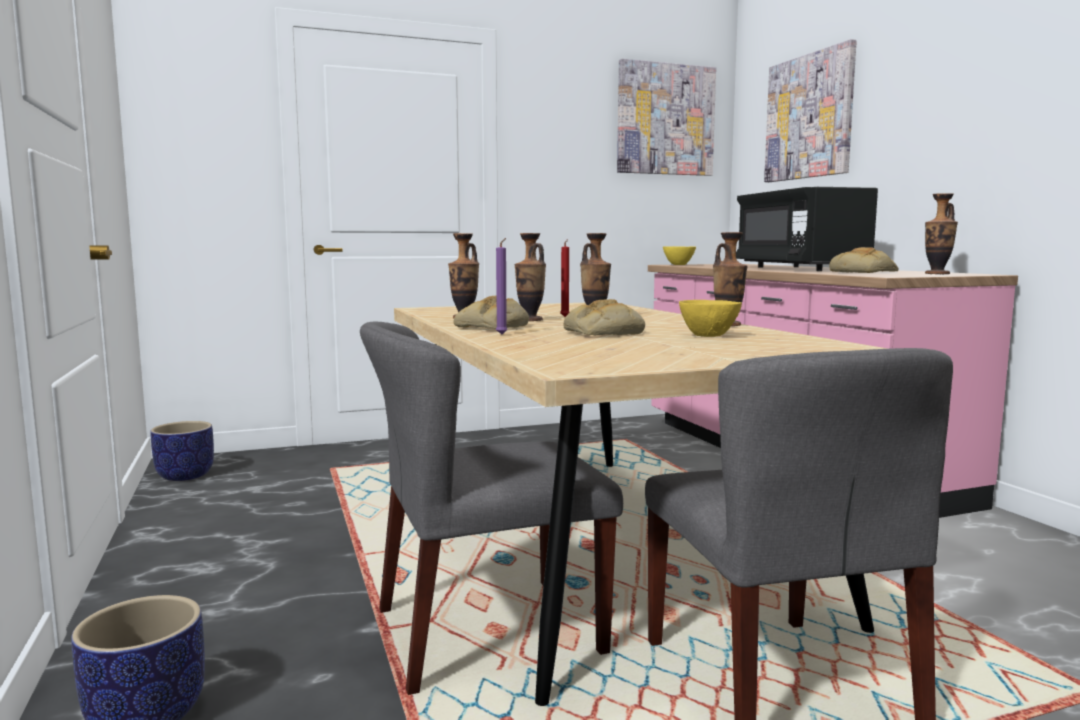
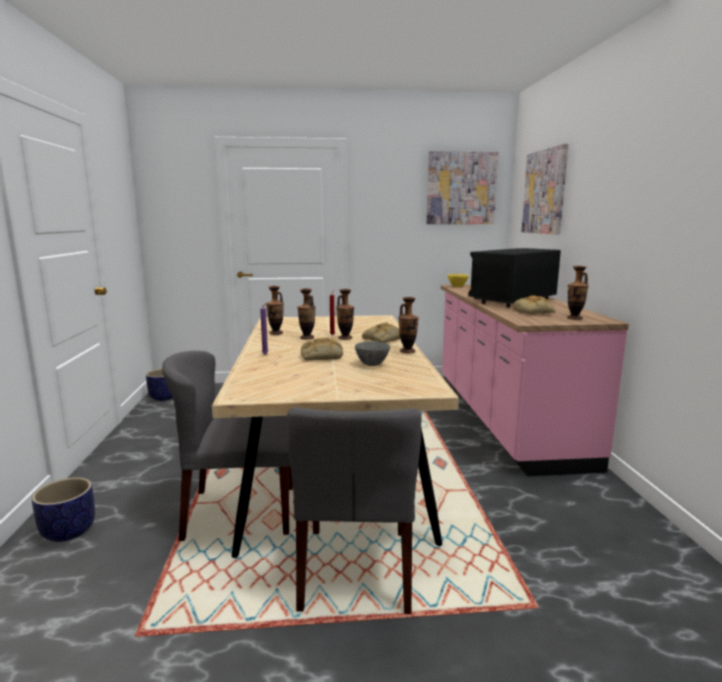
camera: 15 degrees right, 5 degrees up
(492, 326) = (275, 344): bread -> bread (382, 339)
(709, 336) = (372, 364): yellow bowl -> grey bowl
(799, 268) = (513, 300): black microwave -> black microwave turned 45 degrees clockwise

